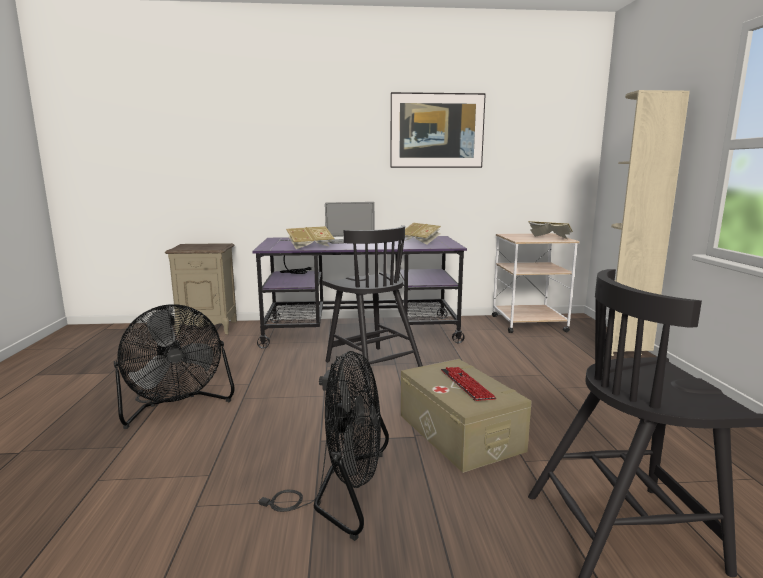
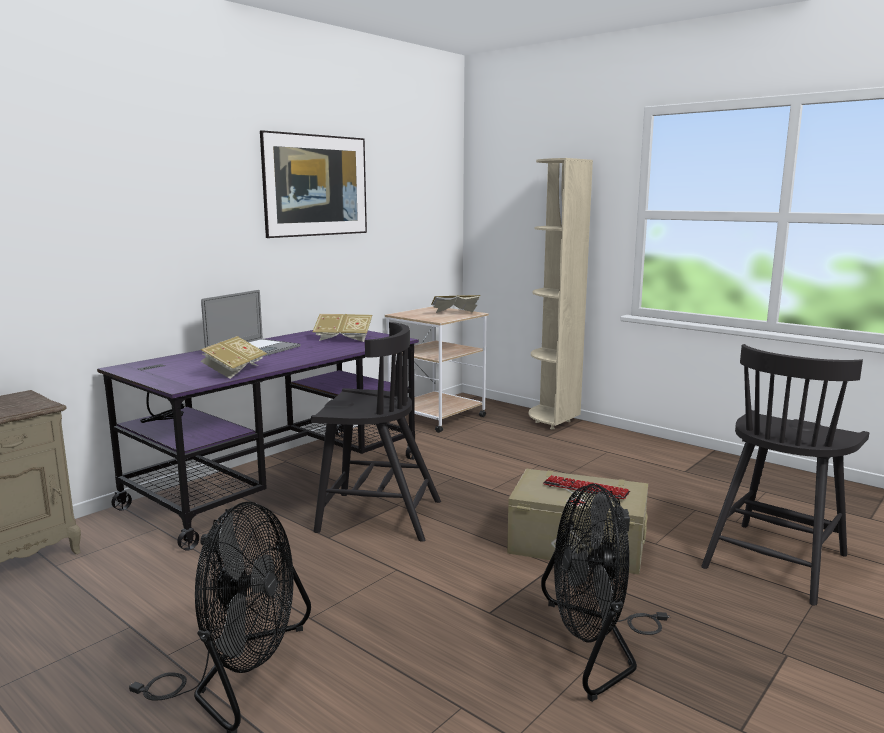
camera: 45 degrees left, 0 degrees up
(341, 492) = (598, 642): black fan -> black fan turned 150 degrees counterclockwise

